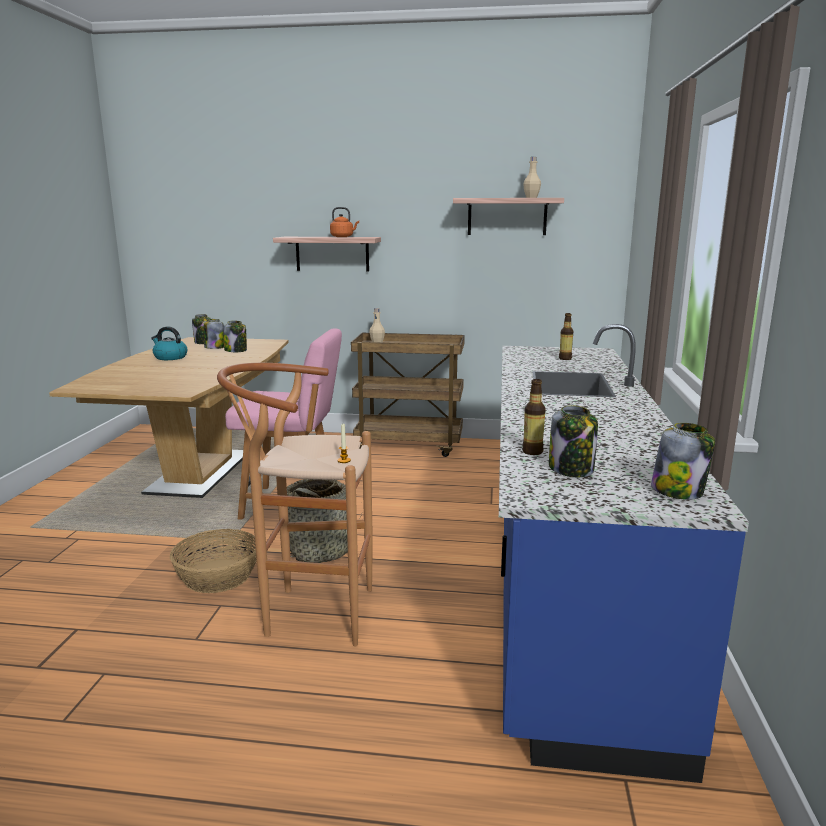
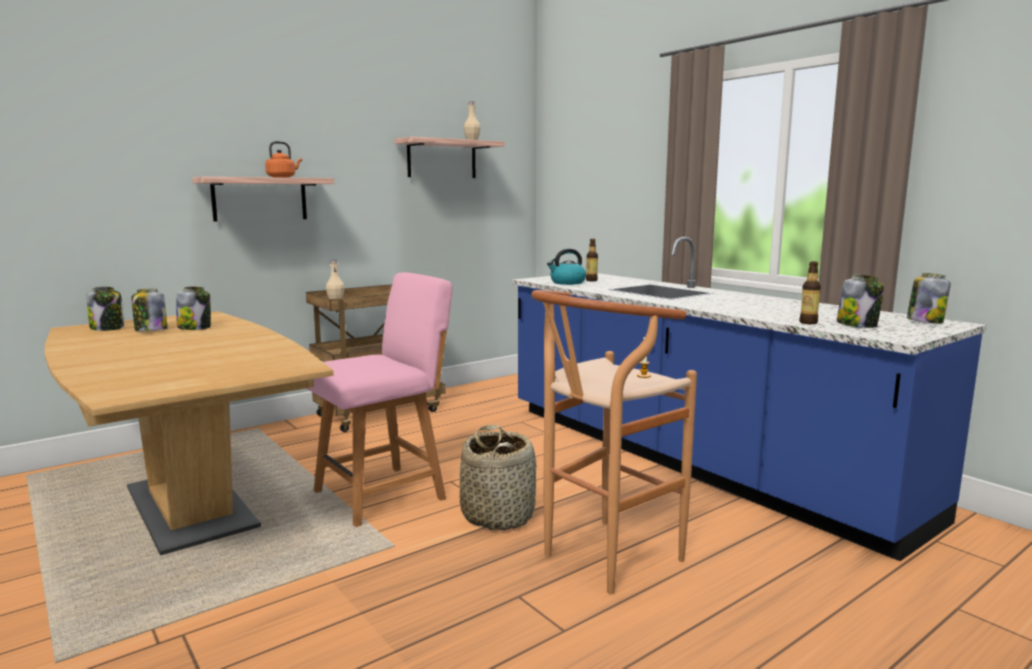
camera: 45 degrees left, 5 degrees down
(170, 357) = (126, 347): kettle -> kettle (567, 283)
(218, 575) = (456, 577): basket -> none

